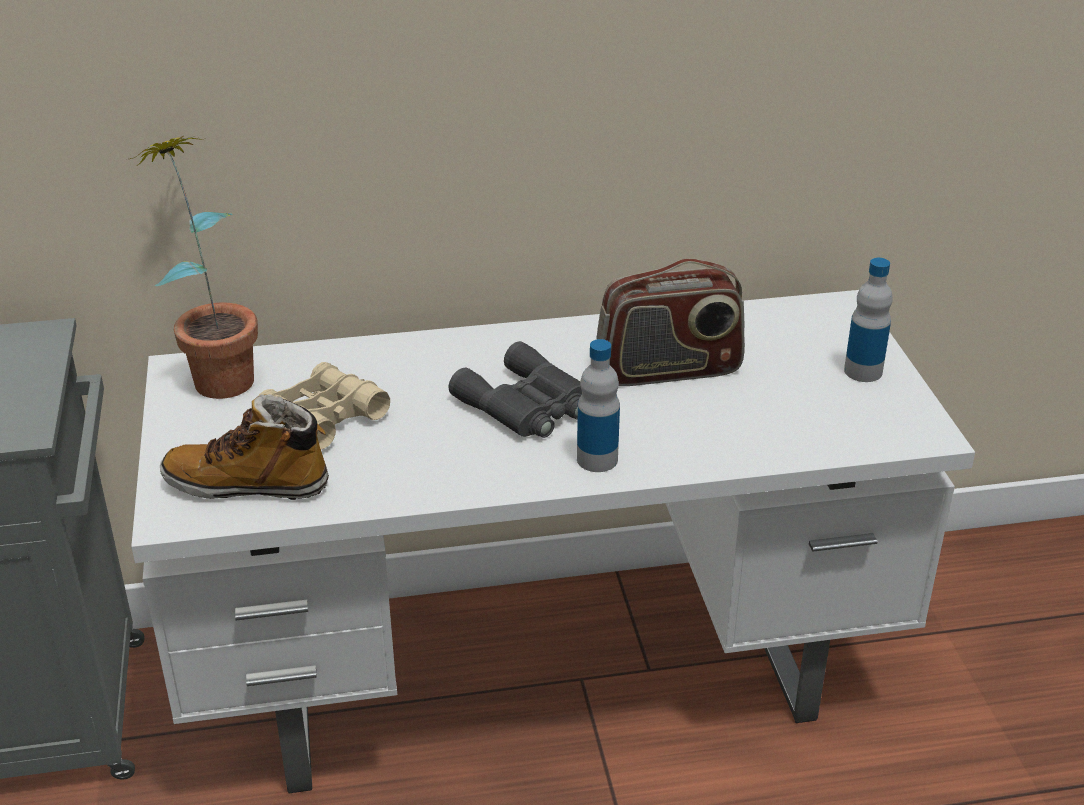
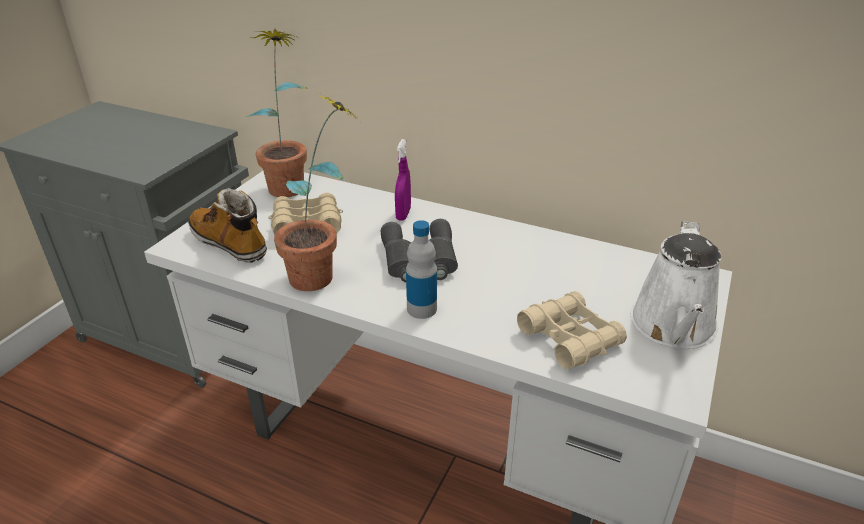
camera: 35 degrees right, 0 degrees up
(430, 469) = (324, 273): none -> potted plant
(436, 357) = (403, 214): none -> purple spray bottle
(668, 370) = (531, 272): radio -> none
(781, 423) = (569, 338): none -> beige binoculars
(863, 371) = (673, 327): bottle -> white watering can

